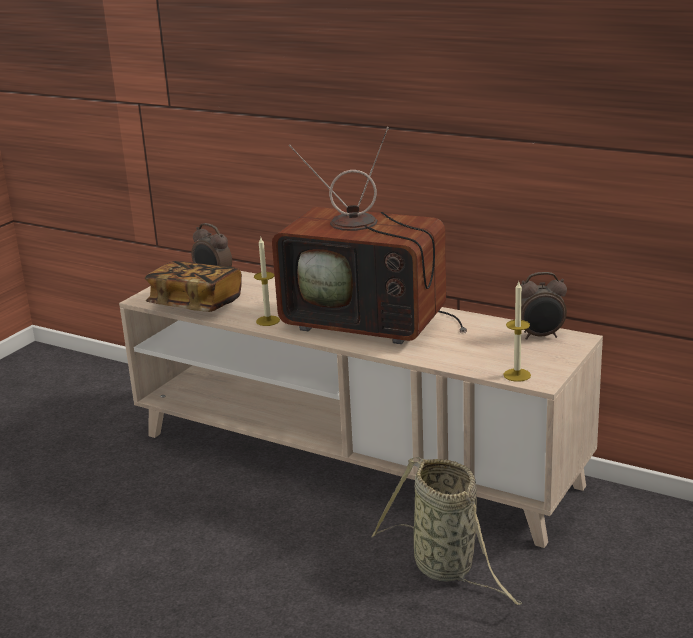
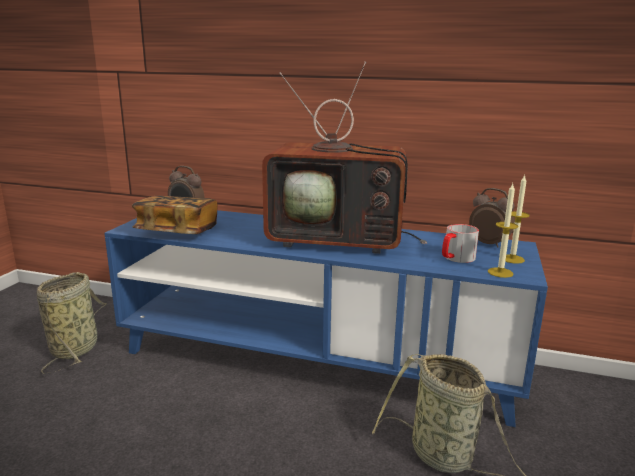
camera: 15 degrees left, 5 degrees down
(94, 426) = (76, 348): none -> basket
(268, 321) = (249, 241): candle -> candle (512, 259)
(354, 459) = (315, 360): beige tv stand -> blue tv stand
(483, 354) = (456, 258): none -> mug
(540, 336) = (489, 244): alarm clock -> alarm clock turned 120 degrees counterclockwise

